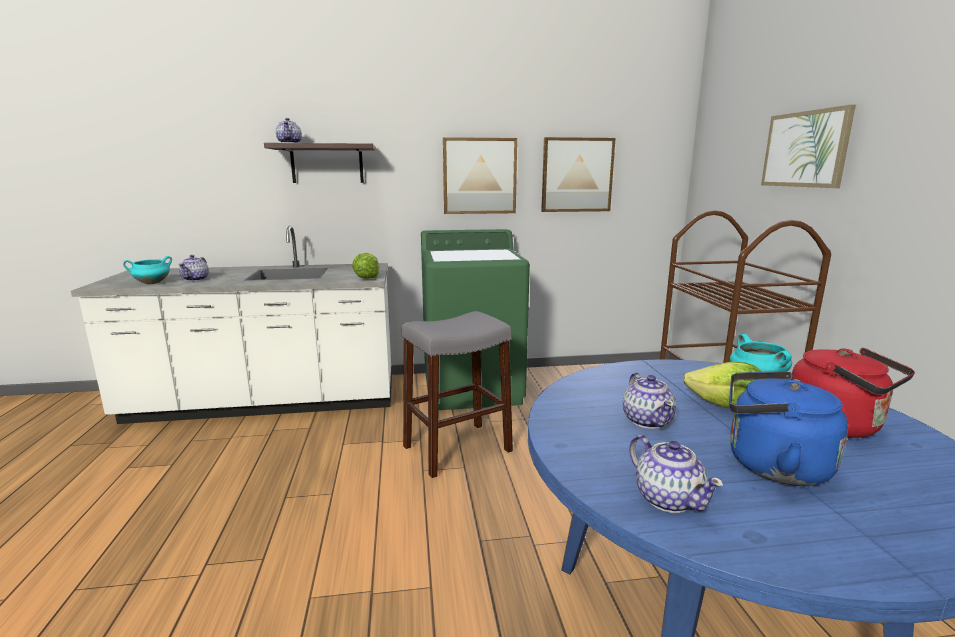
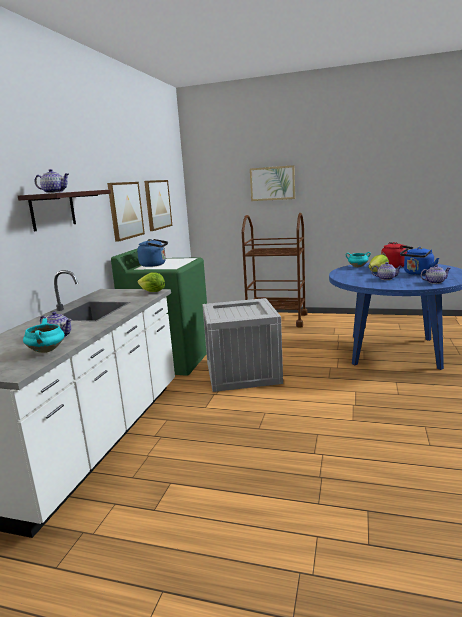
camera: 65 degrees left, 0 degrees up
(457, 449) = (244, 373): grey stool -> crate
(458, 253) = (155, 265): none -> blue kettle

